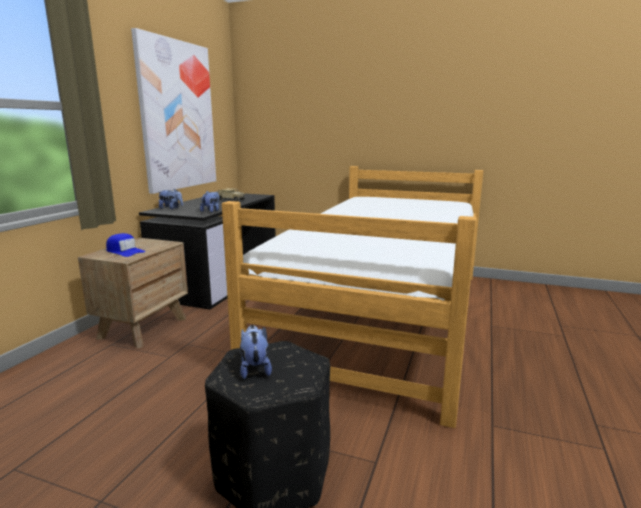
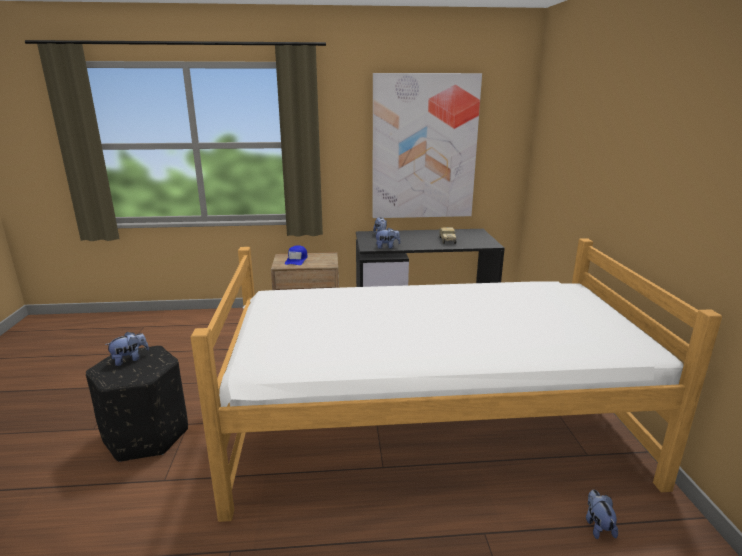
camera: 65 degrees right, 5 degrees up
(491, 298) = (597, 526): none -> plush toy

